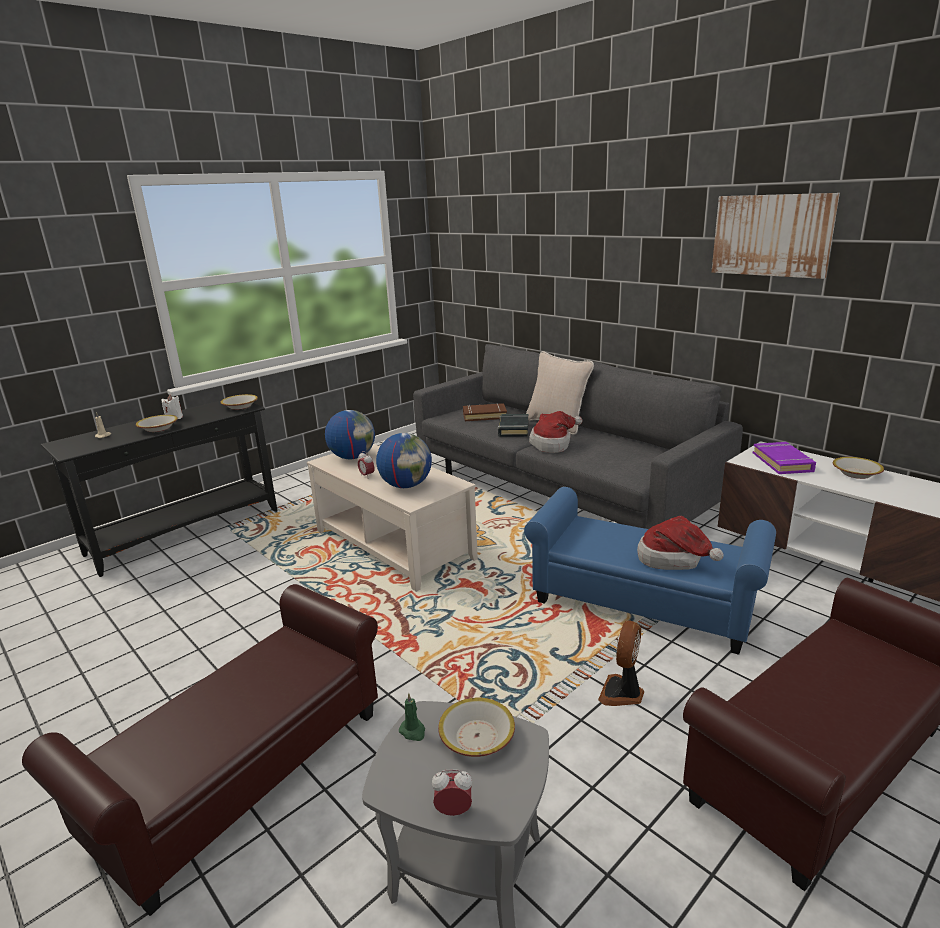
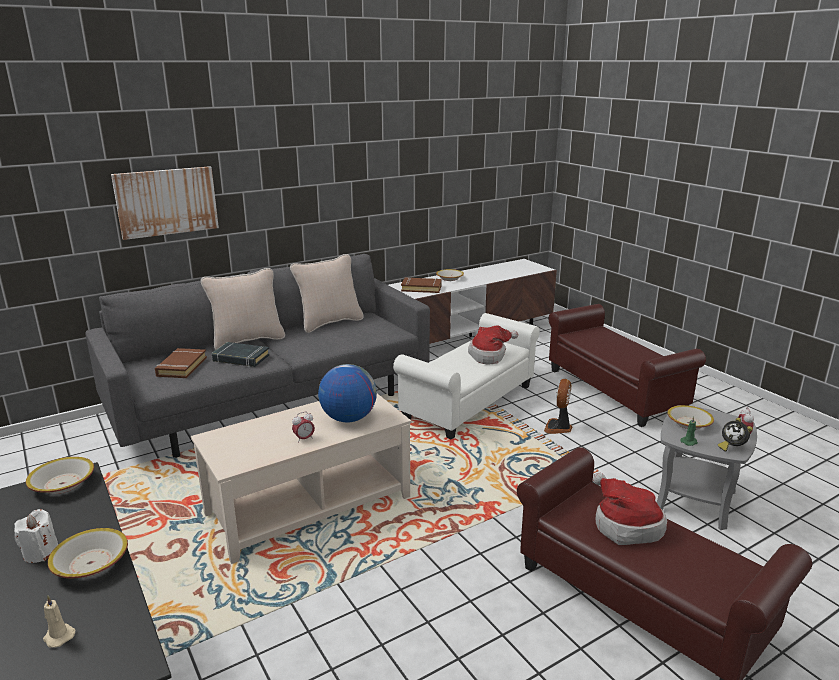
camera: 80 degrees left, 0 degrees up
(352, 457) = (236, 446): globe -> none
(403, 785) = (731, 447): none -> alarm clock
(553, 444) = (300, 348): hat -> hat (624, 525)
(622, 693) = (558, 428): fan -> fan turned 75 degrees clockwise
(633, 444) = (329, 323): none -> beige pillow
(642, 604) = (468, 402): blue ottoman -> white ottoman
(772, 235) = (365, 139): picture -> picture (166, 202)
(782, 462) = (421, 288): purple book -> brown book

